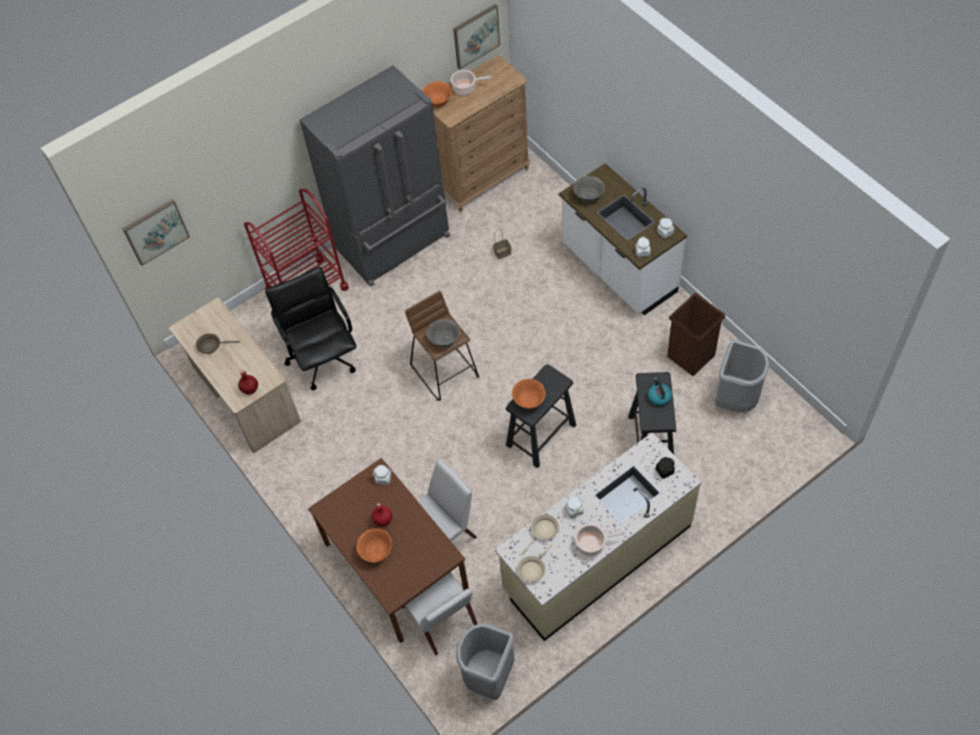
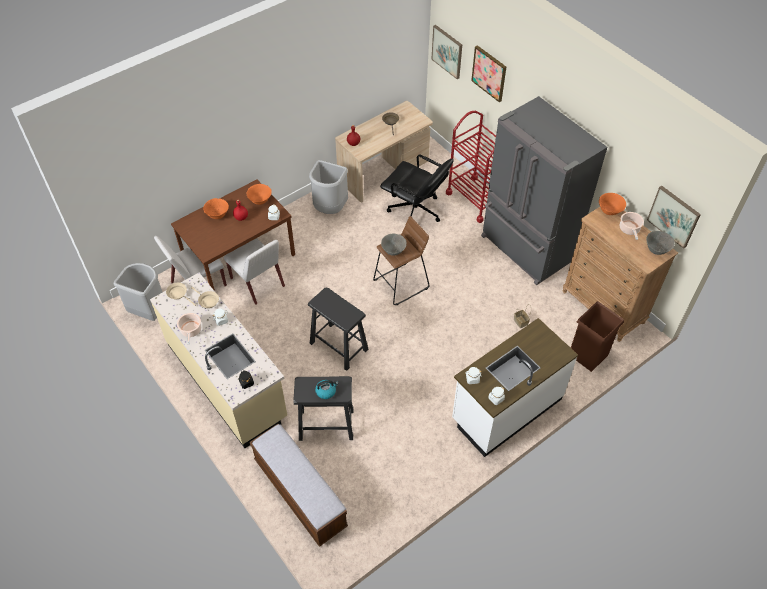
camera: 85 degrees right, 5 degrees down
(224, 179) = (489, 73): none -> picture
(323, 357) = (415, 211): black office chair -> black office chair turned 60 degrees clockwise
(528, 401) = (330, 301): orange bowl -> orange bowl (260, 200)
(588, 197) = (535, 340): grey bowl -> grey bowl (656, 249)
(691, 356) = (412, 462): brown trash can -> brown trash can (588, 354)
(735, 400) = (364, 496): grey trash can -> grey trash can (330, 209)
(740, 462) = (300, 493): none -> bench

